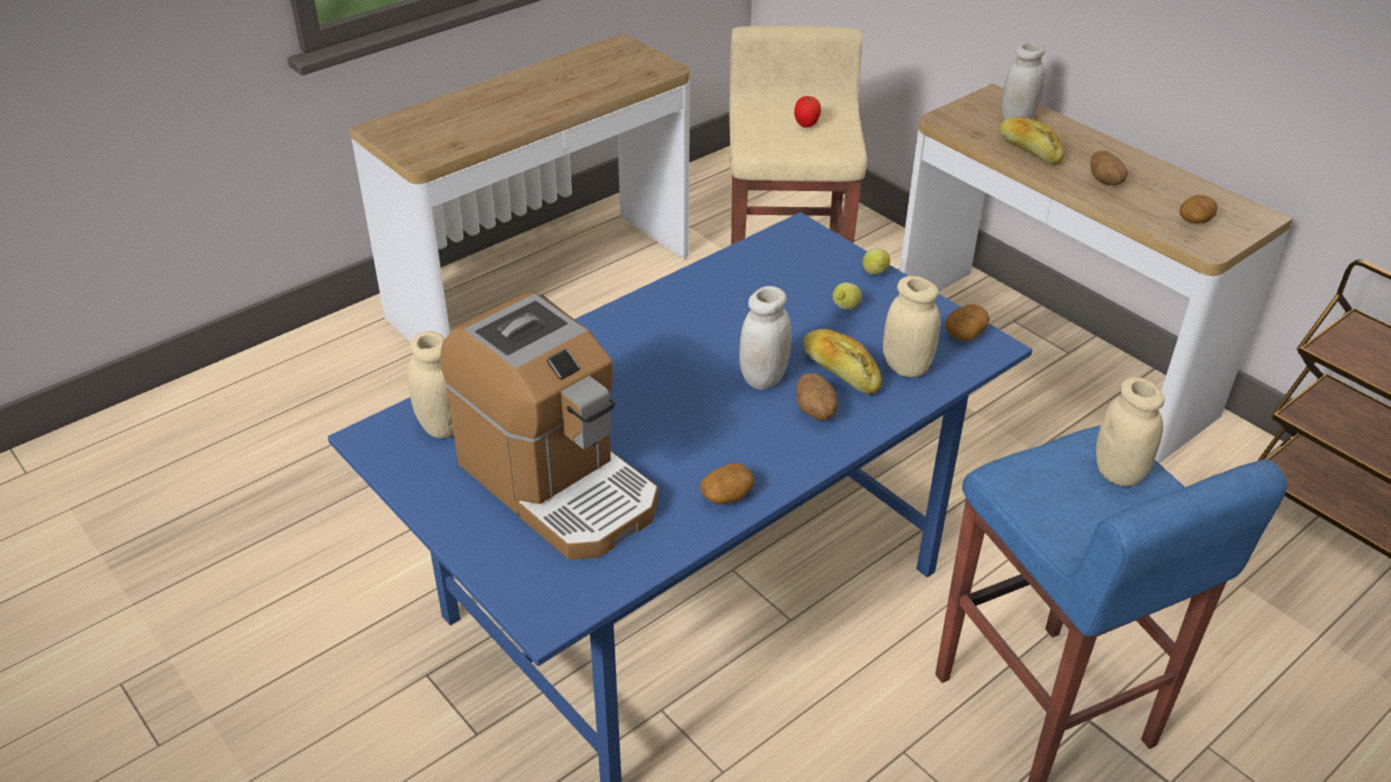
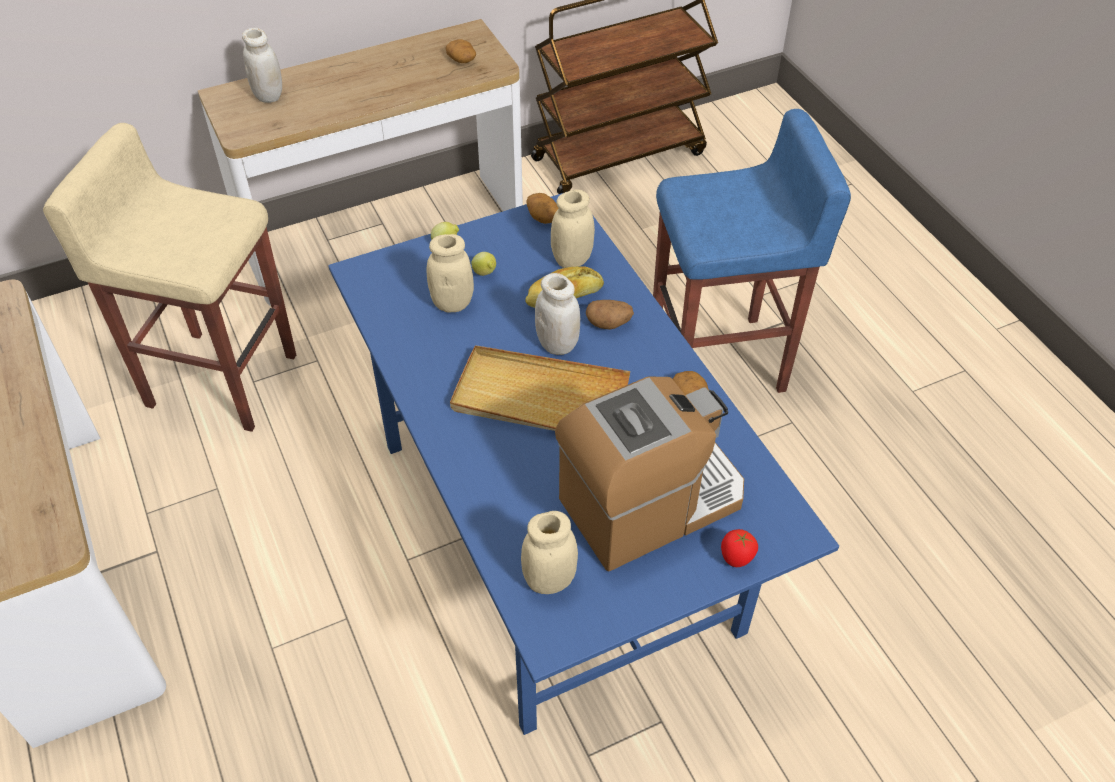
camera: 75 degrees left, 10 degrees up
(678, 379) = (539, 398): none -> beige tray
(806, 125) = (182, 224): tomato -> tomato (736, 559)
(1029, 150) = (319, 105): bread -> none
(1106, 181) = (388, 82): potato -> none
(1118, 473) = (714, 193): beige jar -> beige jar (452, 303)

